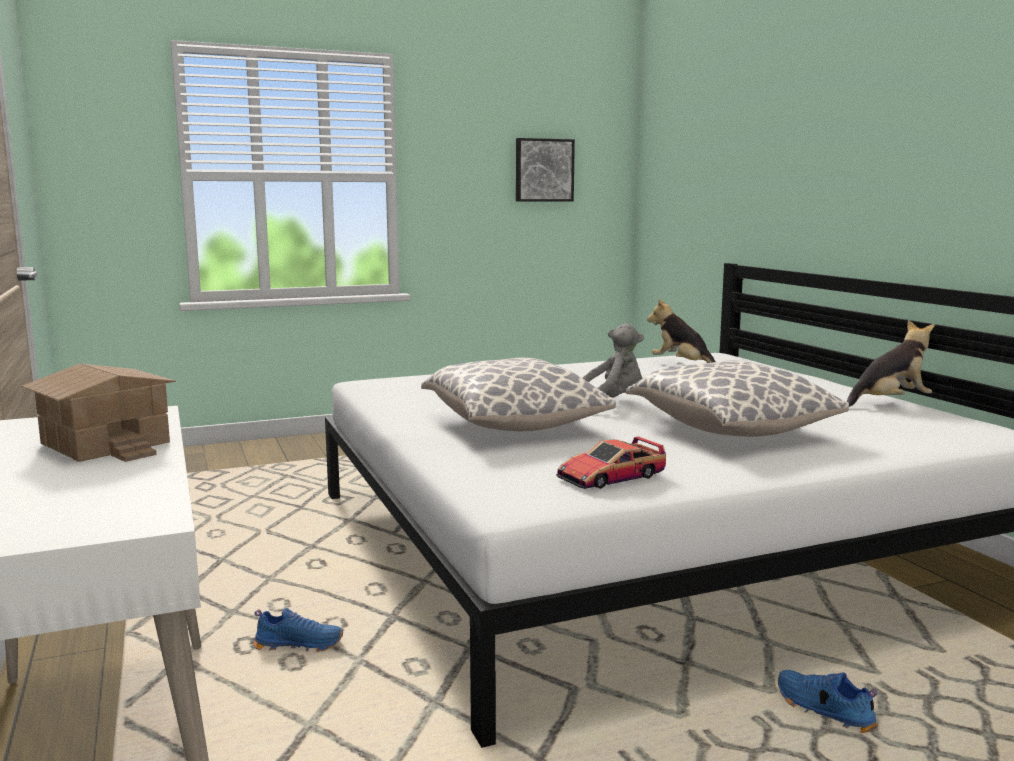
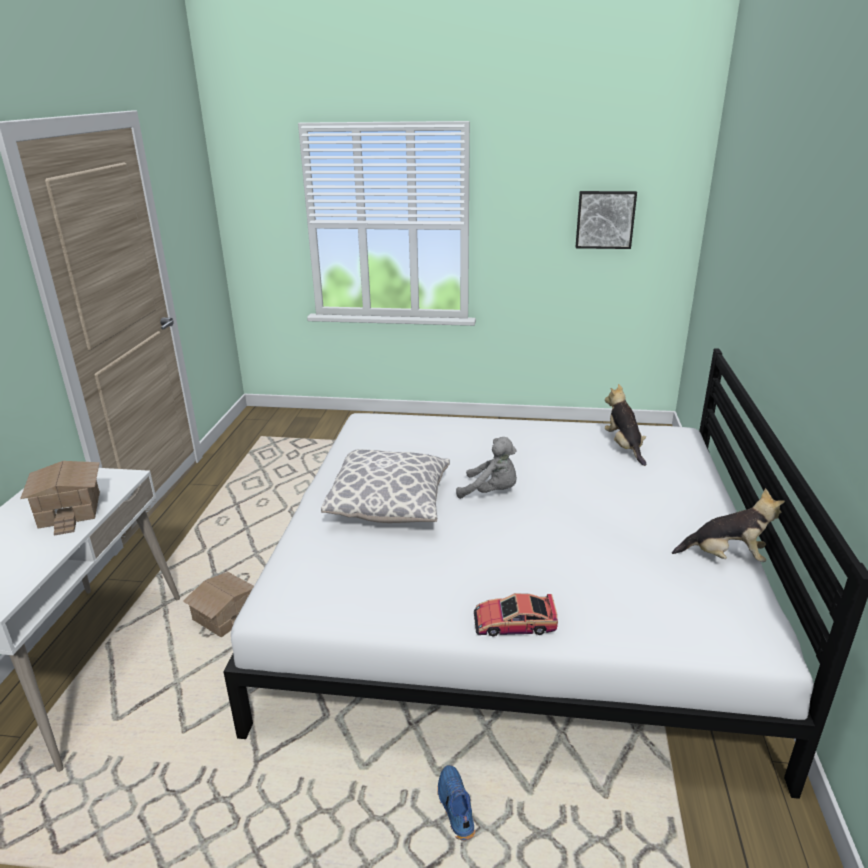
camera: 30 degrees right, 15 degrees up
(299, 645) = (225, 616): blue shoe -> toy house
(610, 477) = (366, 593): toy car -> toy car (514, 623)
(731, 430) = (528, 559): pillow -> none

